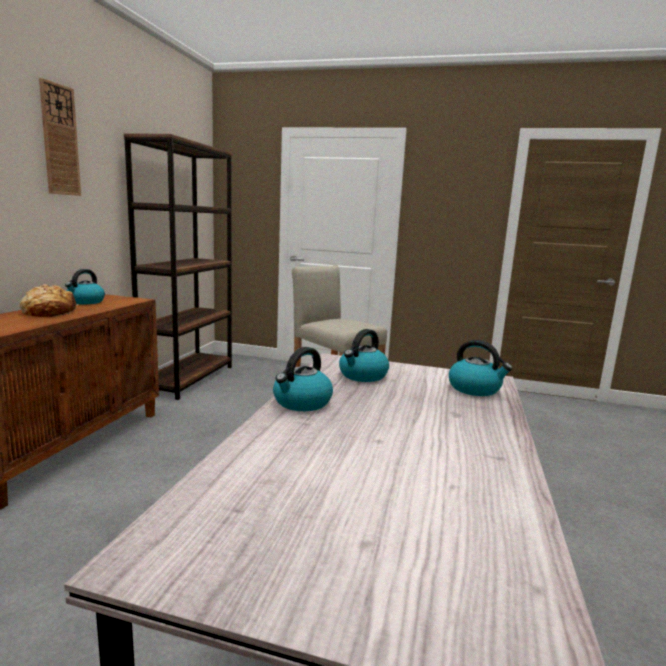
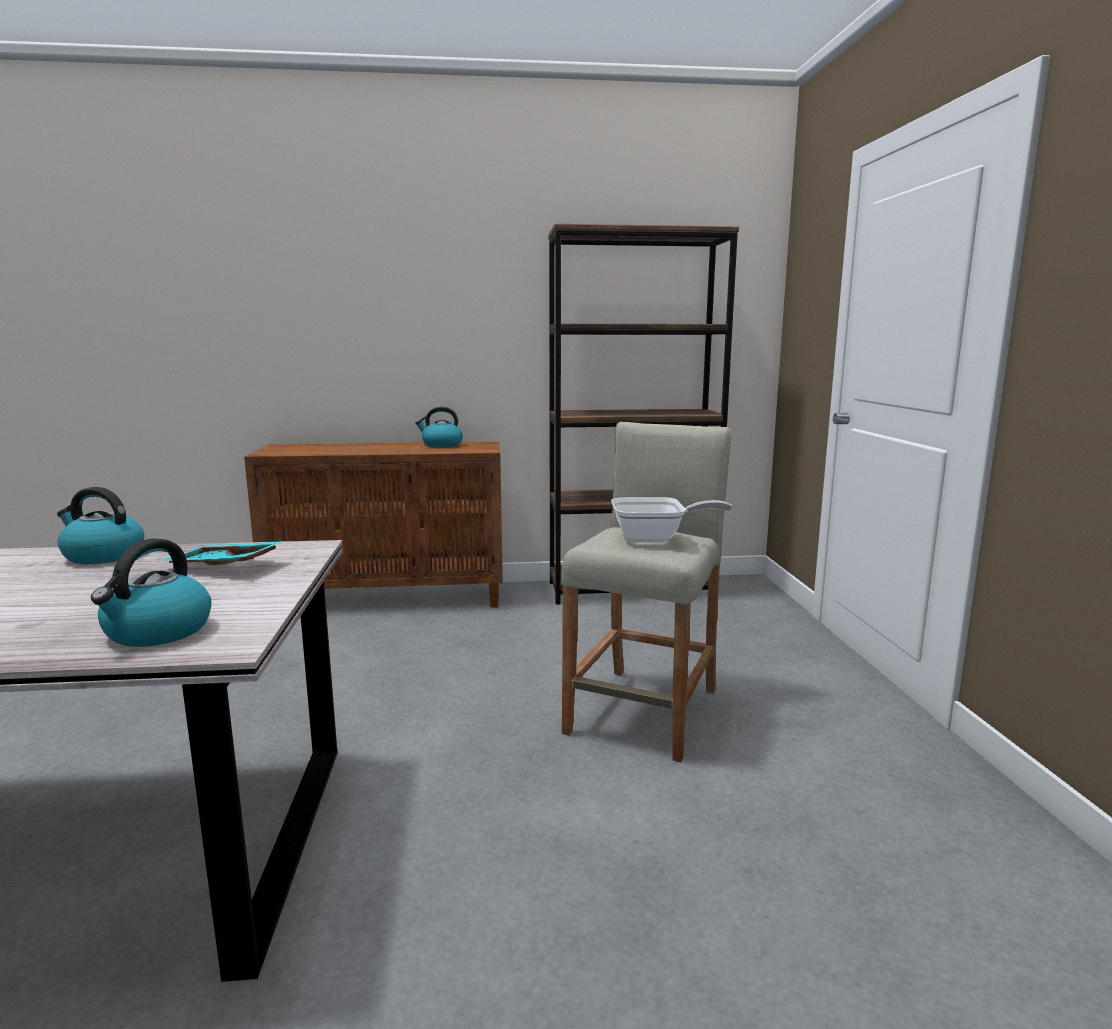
camera: 70 degrees right, 0 degrees up
(49, 312) = (376, 447): bread -> none
(60, 140) = (445, 260): wall clock -> none
(348, 321) = (655, 538): none -> frying pan
(362, 376) = (222, 567): kettle -> turquoise tray

